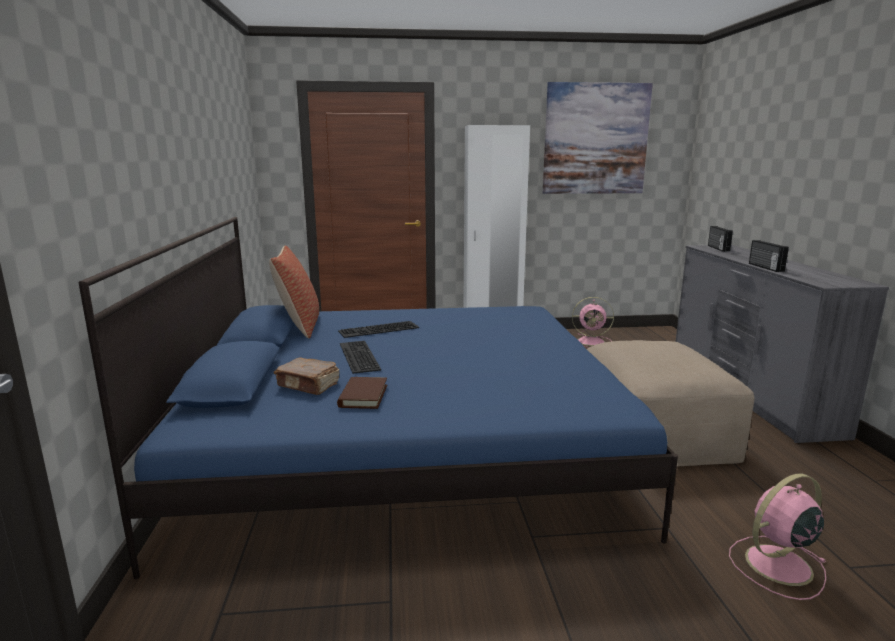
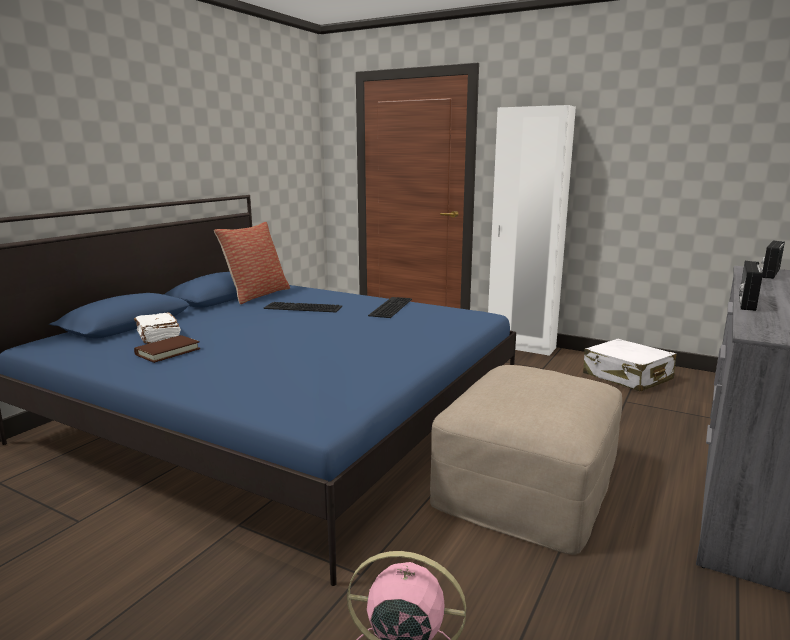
camera: 35 degrees right, 0 degrees up
(308, 385) = (158, 336): brown book -> white book
(357, 356) = (236, 323): keyboard -> keyboard (390, 307)
(592, 341) = (627, 377): pink fan -> white suitcase
(595, 139) = (672, 120): picture -> none

